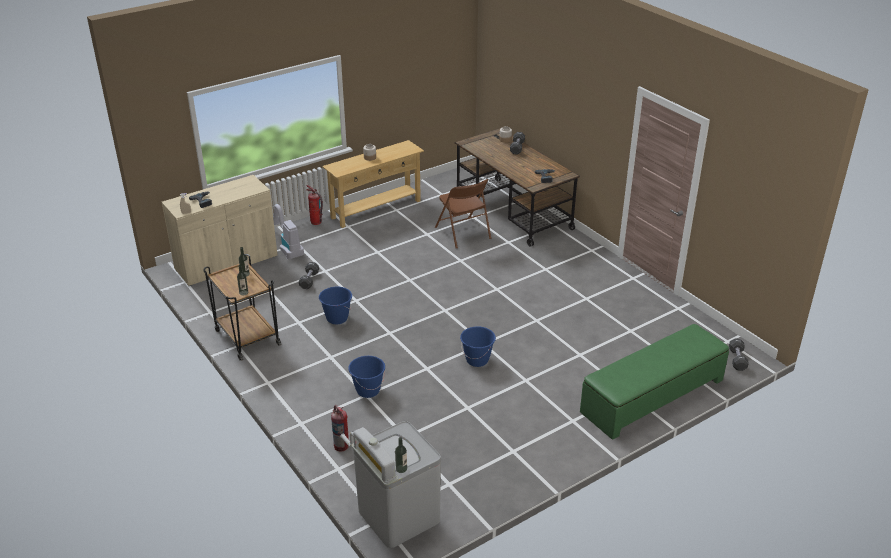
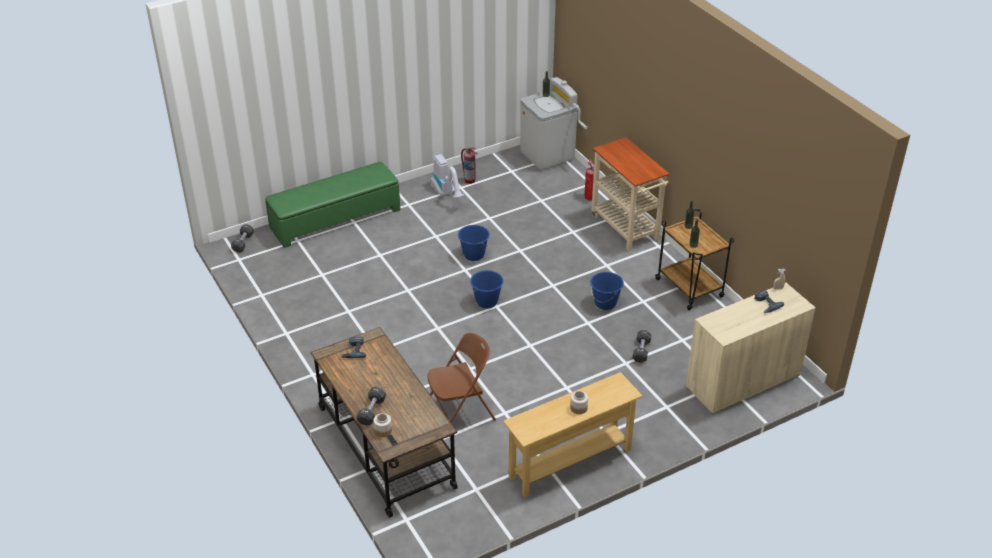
camera: 175 degrees left, 5 degrees up
(287, 248) = (676, 400): vacuum cleaner -> vacuum cleaner (447, 194)
(302, 403) = (625, 228): none -> beige cart
(316, 222) = (649, 443): fire extinguisher -> fire extinguisher (469, 180)
(368, 390) = (571, 235): blue bucket -> blue bucket (487, 302)
(462, 233) = (460, 411): brown chair -> brown chair turned 90 degrees clockwise

